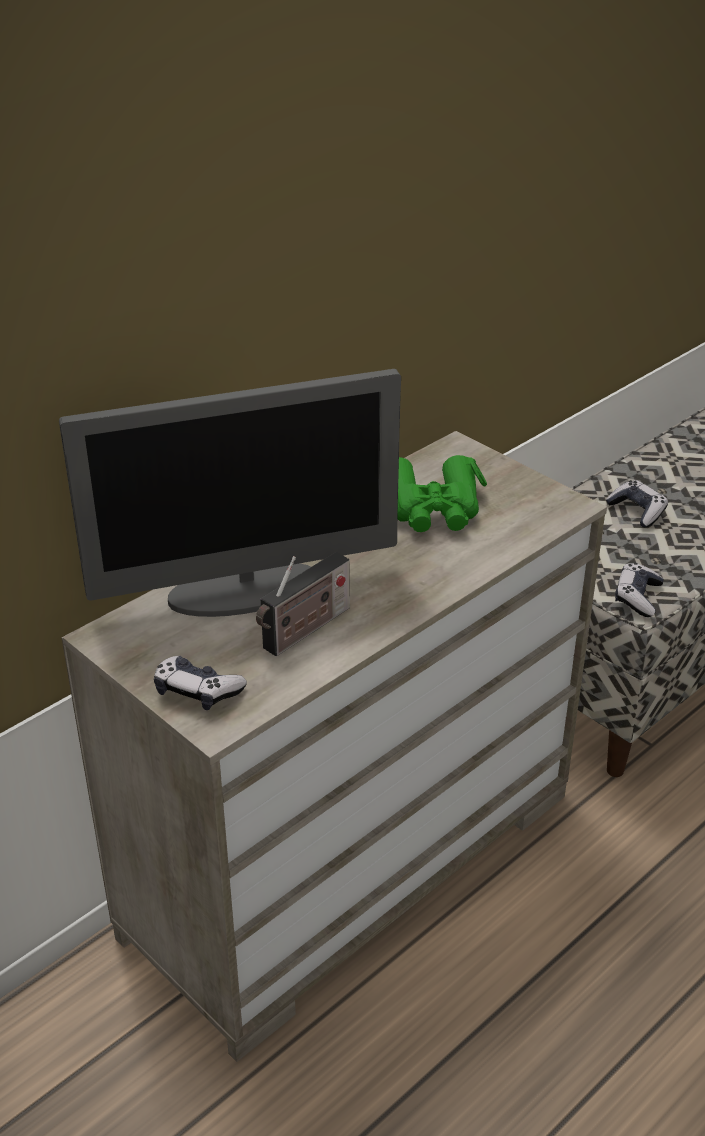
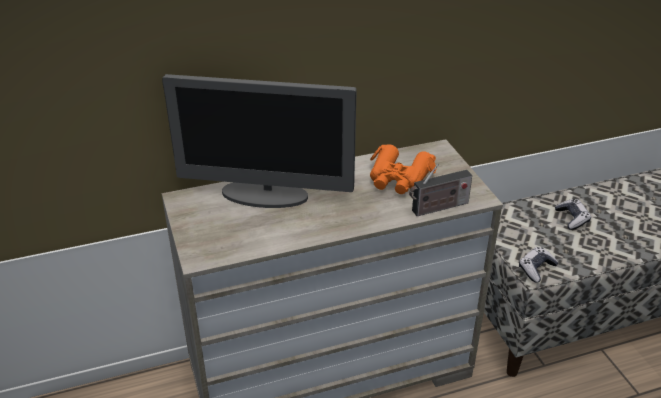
camera: 25 degrees right, 0 degrees up
(197, 691) = (202, 239): game controller -> none
(304, 631) = (278, 225): radio -> radio (438, 208)
(432, 507) = (399, 178): green binoculars -> orange binoculars

